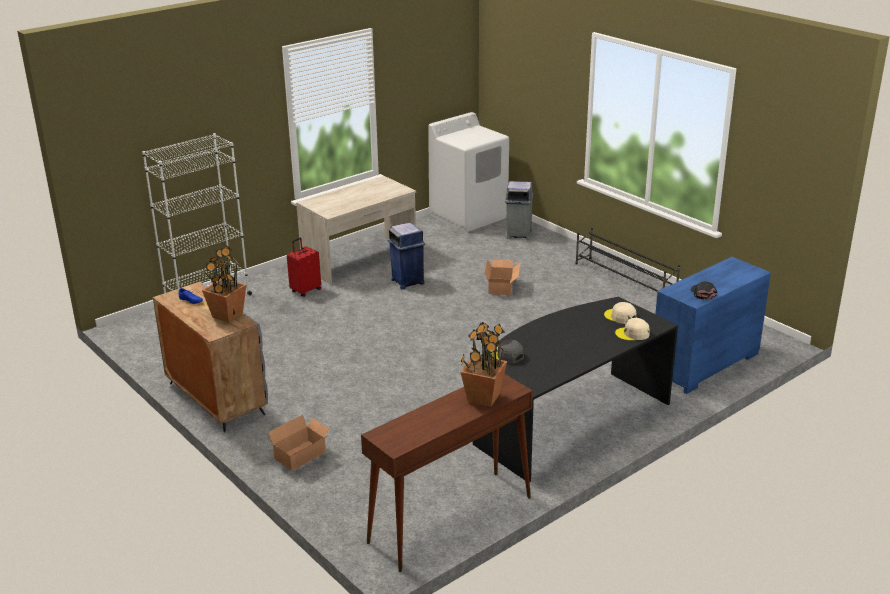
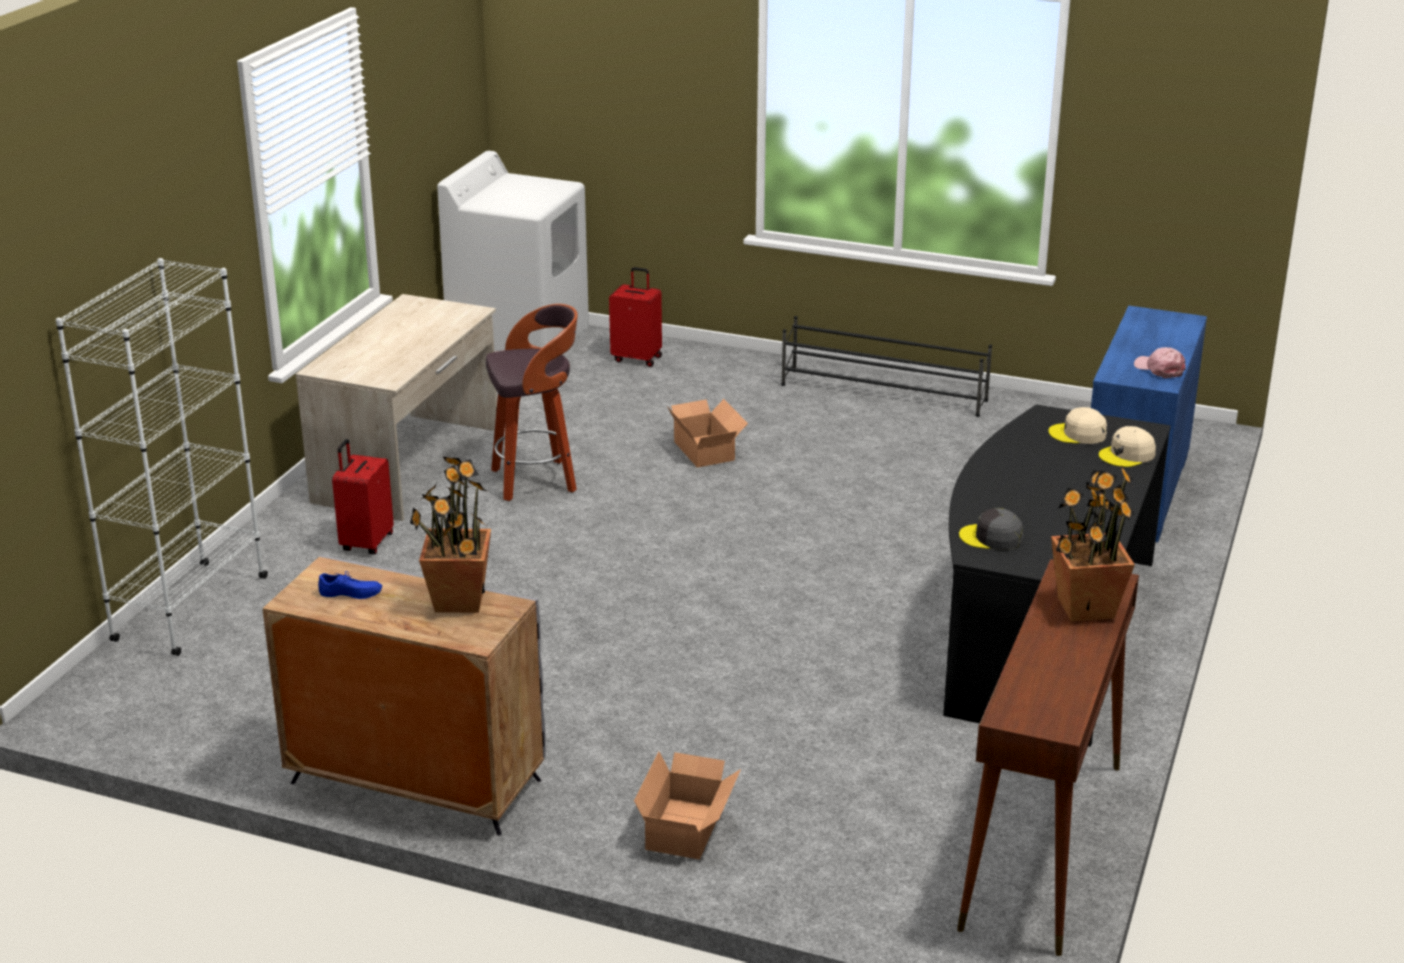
camera: 30 degrees left, 0 degrees up
(407, 281) = (536, 481): blue trash can -> stool
(518, 234) = (637, 358): grey trash can -> red suitcase
(703, 293) = (1159, 369): black cap -> pink cap

